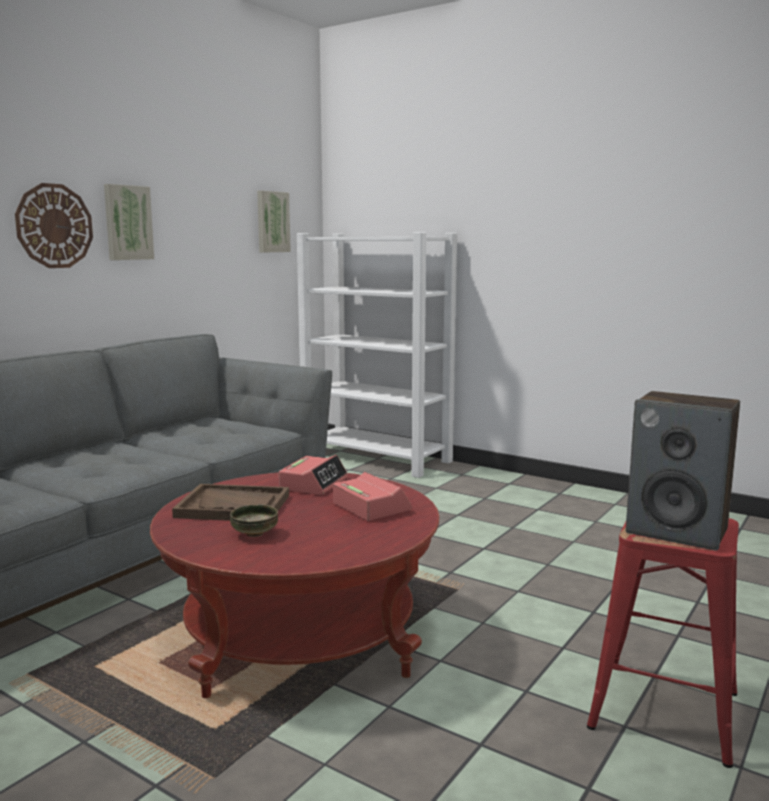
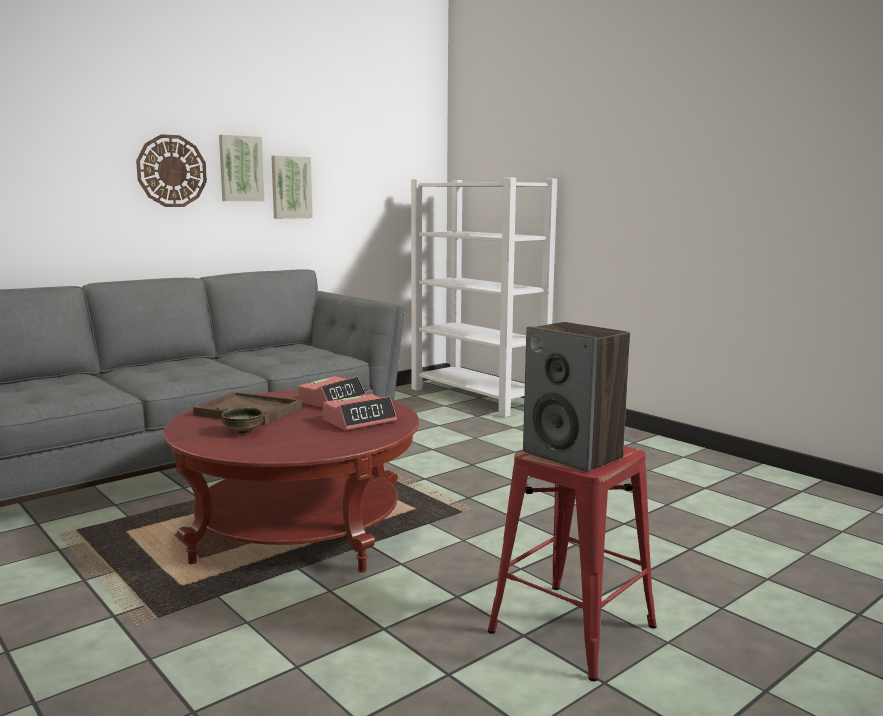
camera: 15 degrees right, 0 degrees up
(272, 222) = (389, 169): picture -> picture (290, 187)
(371, 507) = (360, 421): alarm clock -> alarm clock turned 75 degrees clockwise

